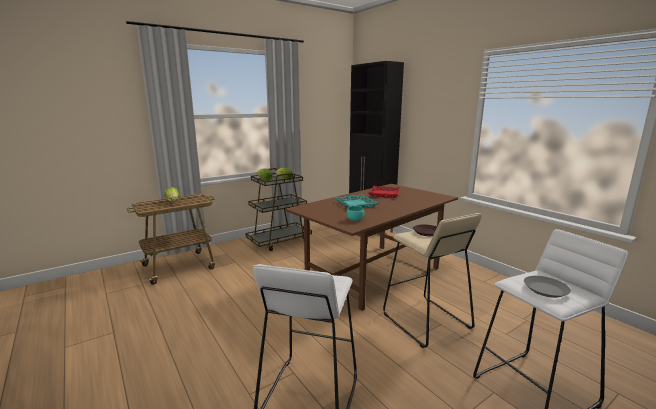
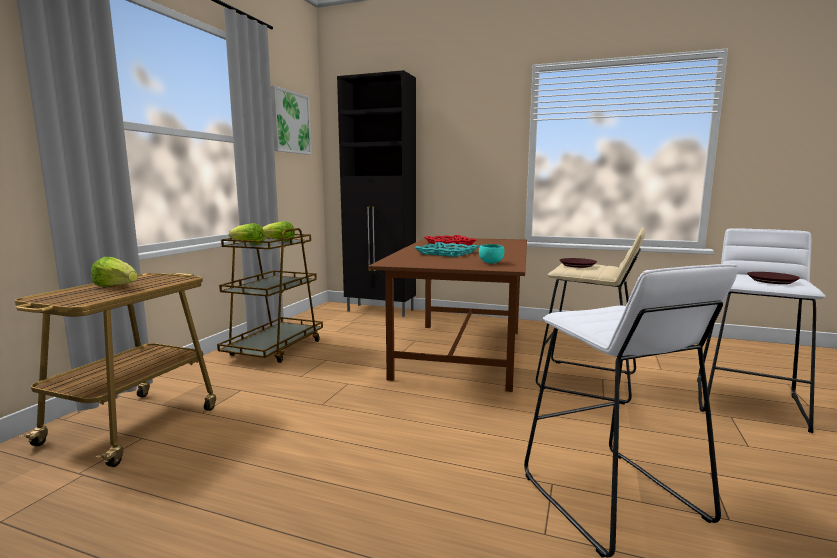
camera: 35 degrees left, 5 degrees down
(322, 98) = (290, 122): none -> picture
(546, 290) = (771, 281): grey plate -> brown plate

